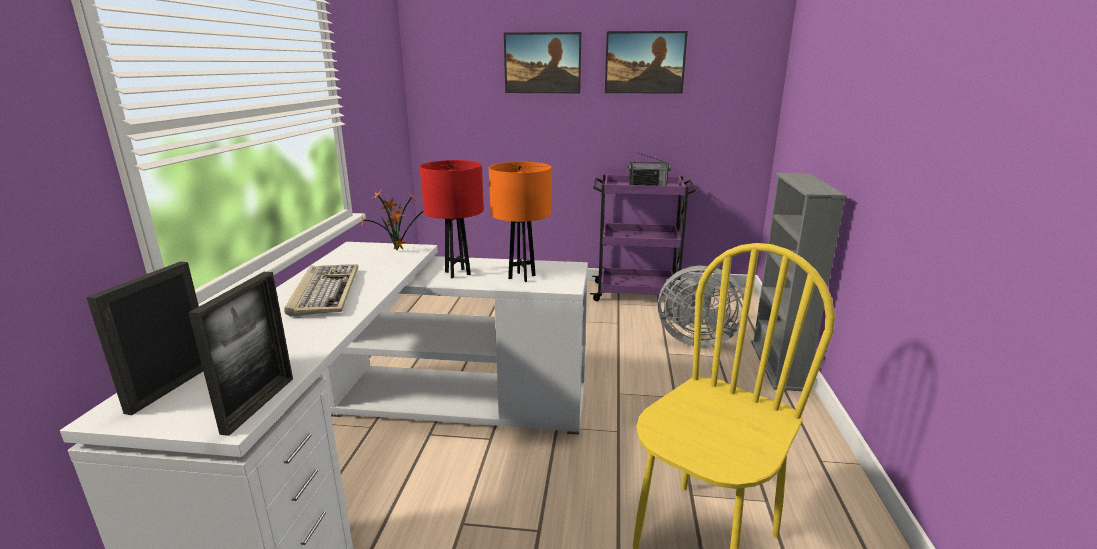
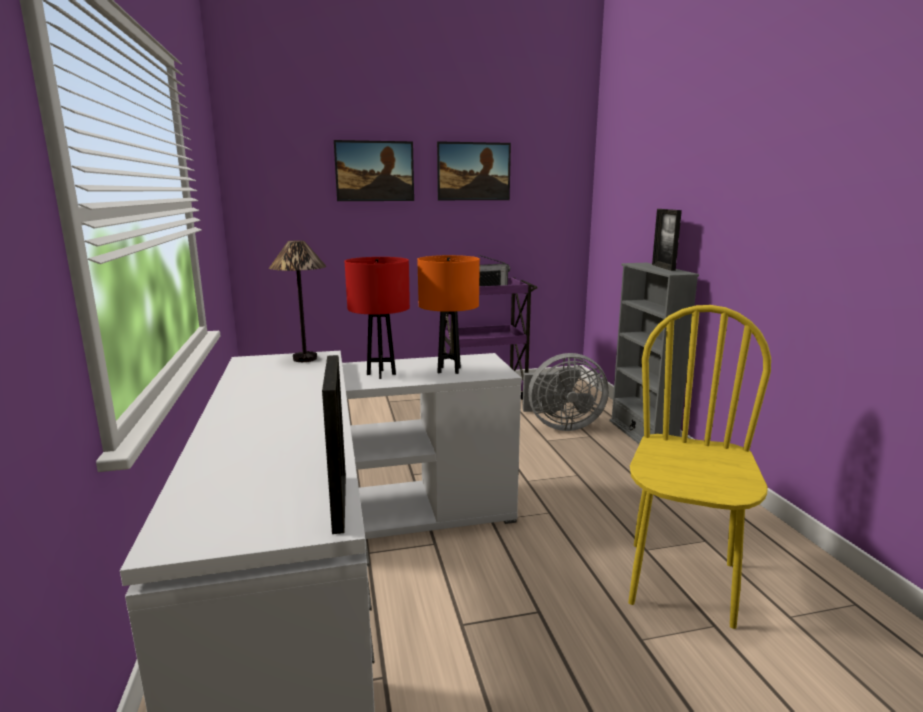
camera: 20 degrees left, 5 degrees down
(171, 387) = (211, 507): picture frame -> picture frame (663, 267)
(324, 292) = (272, 401): keyboard -> none
(397, 250) = (304, 359): potted plant -> table lamp

